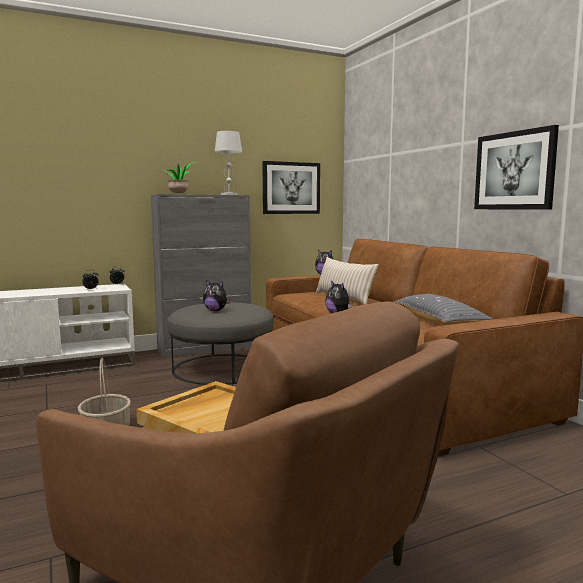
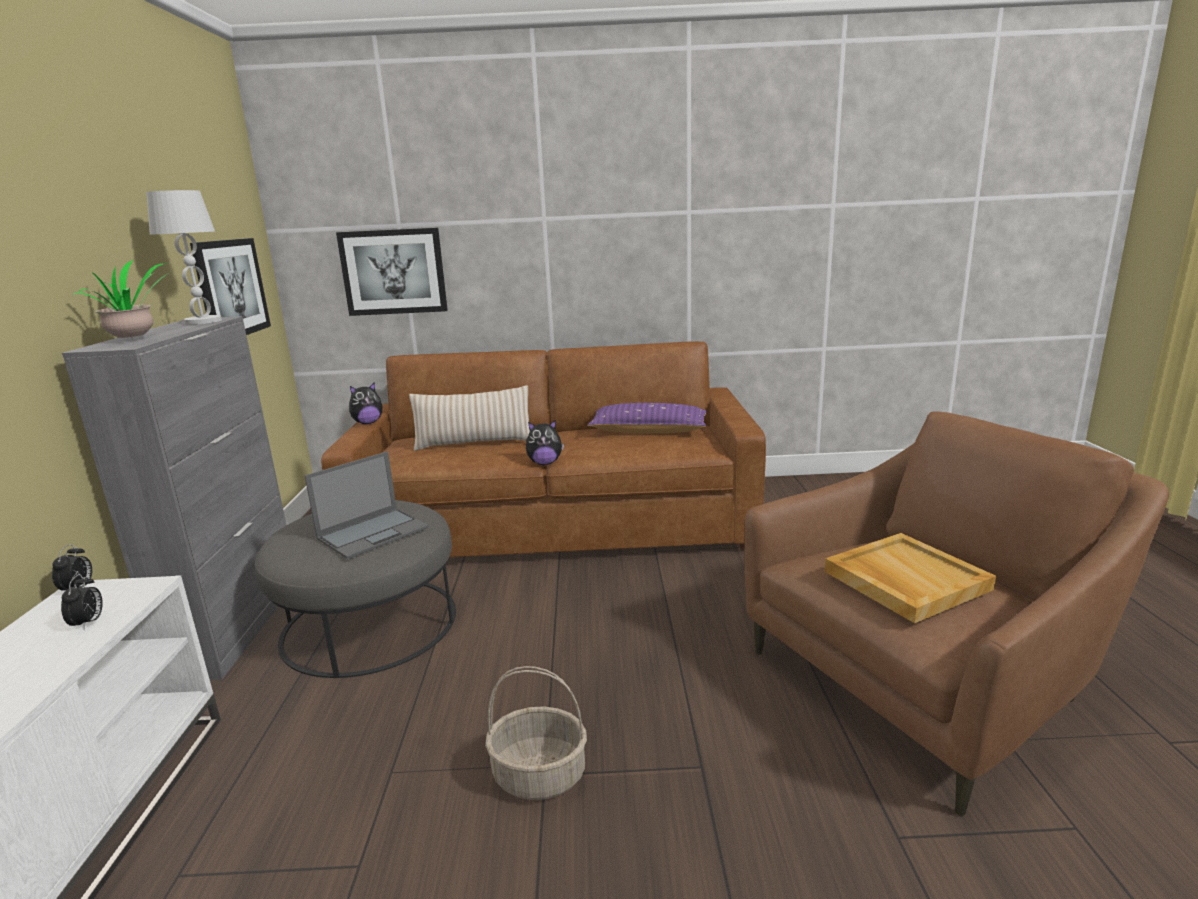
camera: 65 degrees left, 10 degrees up
(216, 310) = (374, 532): plush toy -> laptop
(439, 322) = (648, 431): grey pillow -> purple pillow
(514, 171) = (629, 254): picture -> picture (393, 272)

